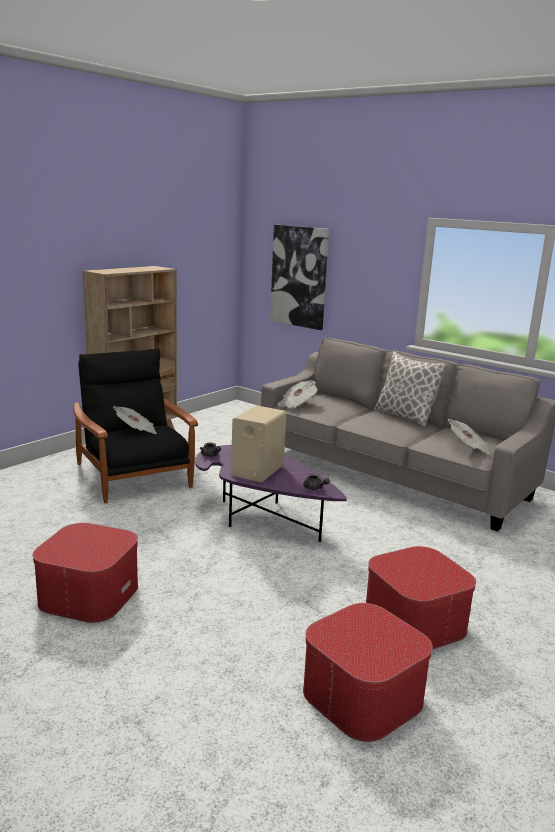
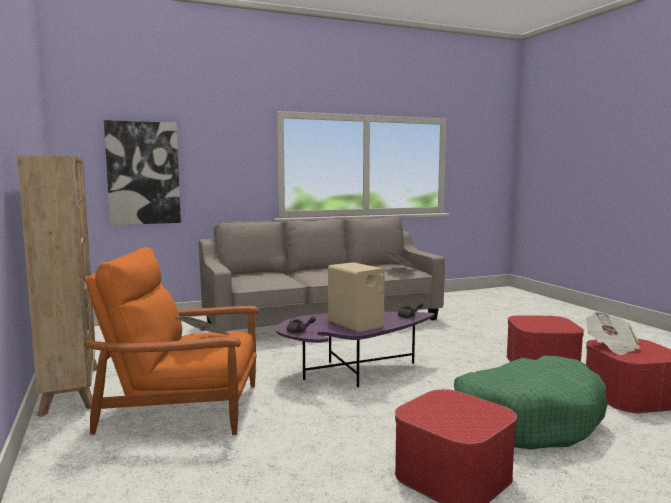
camera: 60 degrees left, 10 degrees down
(133, 476) = (183, 408): black armchair -> orange armchair
(225, 621) = (526, 419): none -> green dog bed
(296, 404) = (245, 284): newspaper -> newspaper (611, 346)
(404, 417) = (323, 269): pillow -> none

